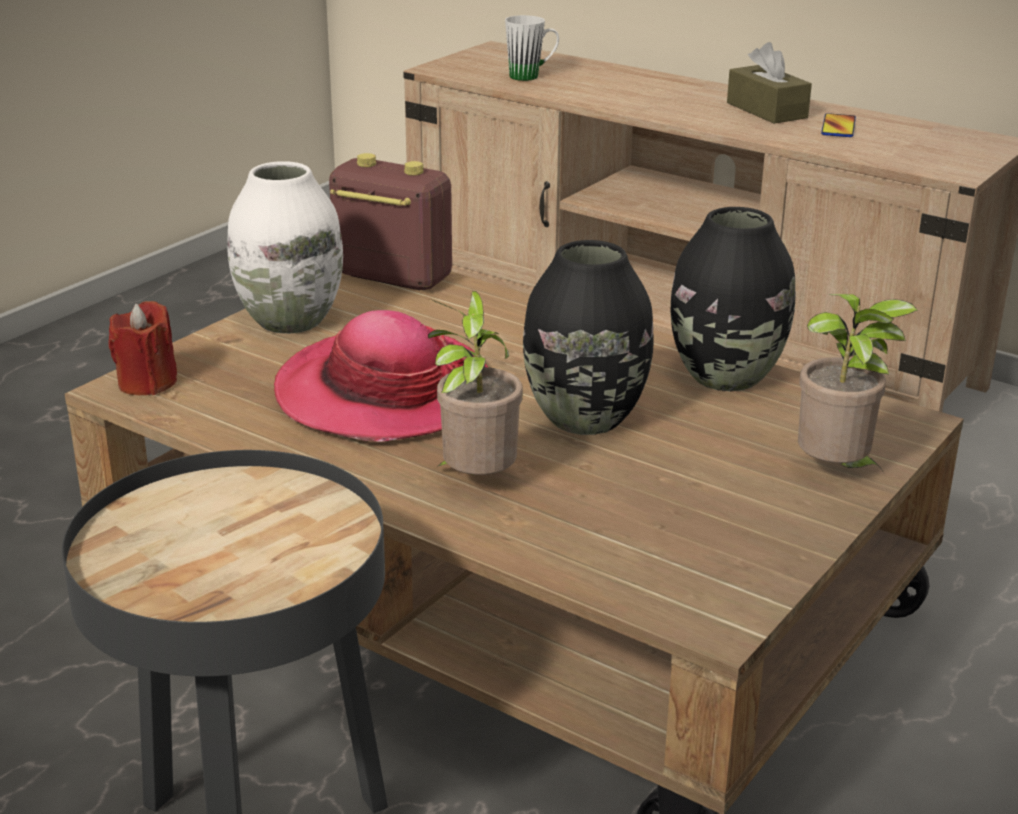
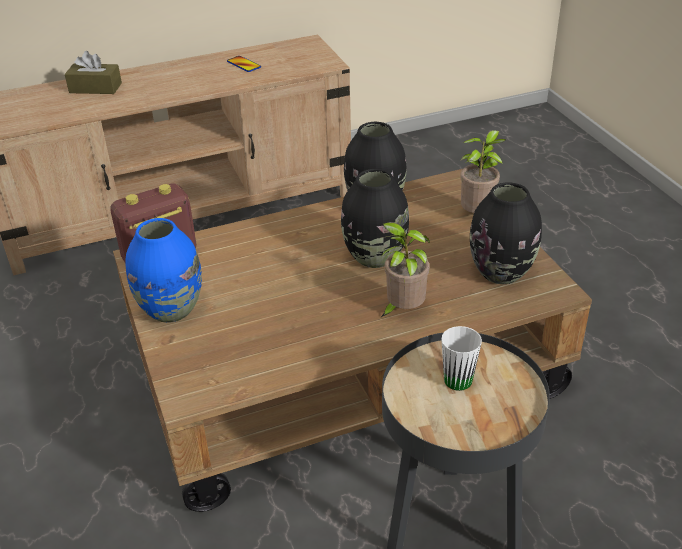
camera: 55 degrees left, 10 degrees up
(147, 383) = (189, 387): red candle -> none
(289, 321) = (171, 310): white vase -> blue vase
(383, 393) = (290, 307): hat -> none
(531, 76) = (48, 108): white mug -> white mug (460, 375)
(693, 544) = (501, 272): none -> black vase
(766, 110) = (198, 71): brown tissue box -> brown tissue box (95, 88)

